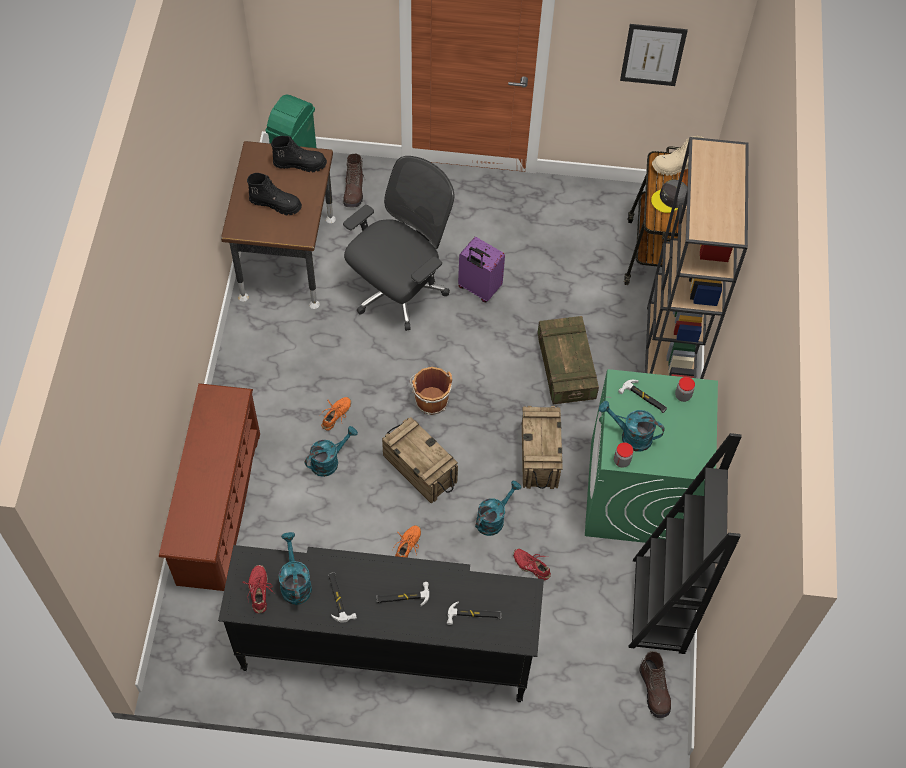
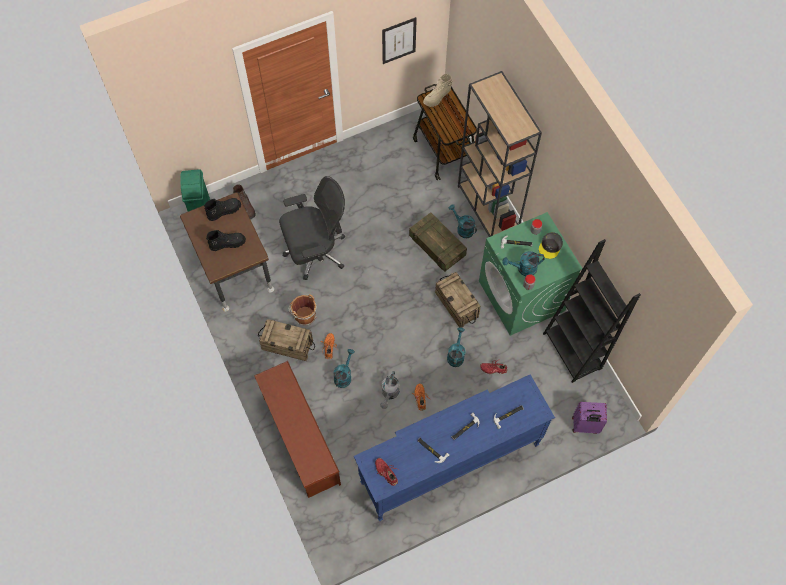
camera: 30 degrees left, 5 degrees up
(295, 582) = (402, 456): turquoise watering can -> turquoise watering can (462, 228)
(371, 518) = (389, 394): none -> grey watering can
(385, 652) = (449, 463): black cabinet -> blue cabinet
(401, 292) = (315, 254): office chair -> office chair turned 60 degrees clockwise
(419, 469) = (397, 351): crate -> crate (287, 346)
(431, 399) = (376, 307): brown bucket -> brown bucket (304, 315)
(478, 288) = (358, 227): purple suitcase -> purple suitcase (585, 426)
(654, 690) = (599, 397): brown boot -> none
(670, 199) = (446, 119): grey cap -> grey cap (550, 246)

